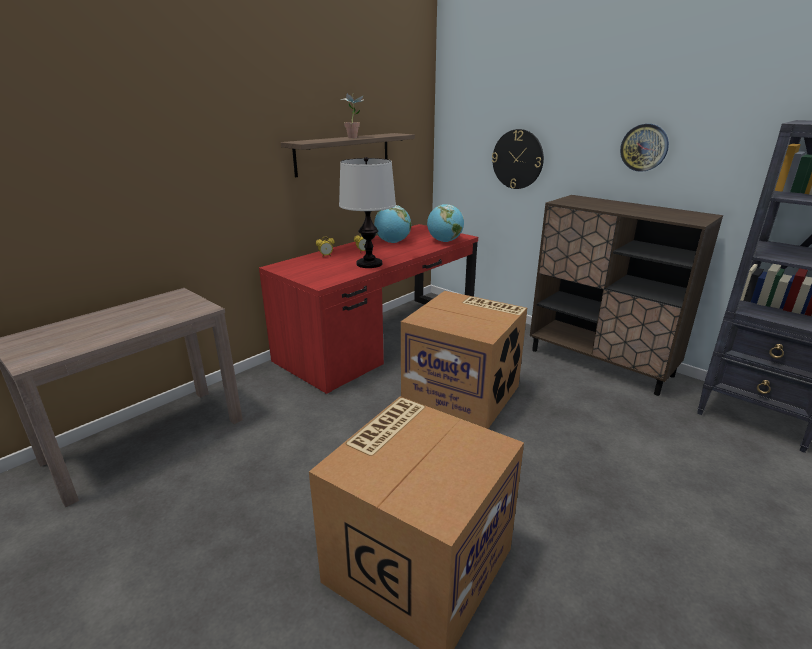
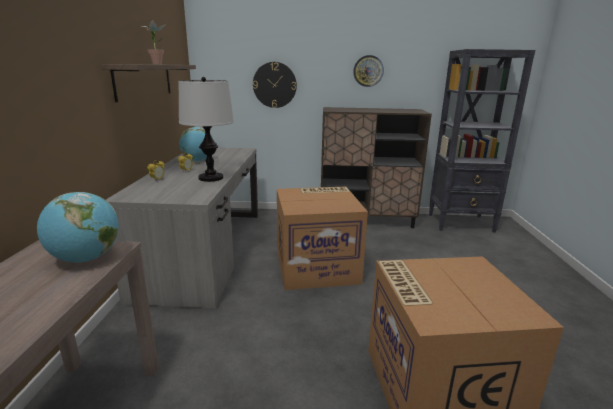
camera: 40 degrees left, 5 degrees down
(381, 338) = (205, 250): red desk -> grey desk
(444, 241) = (238, 154): globe -> globe (86, 259)

